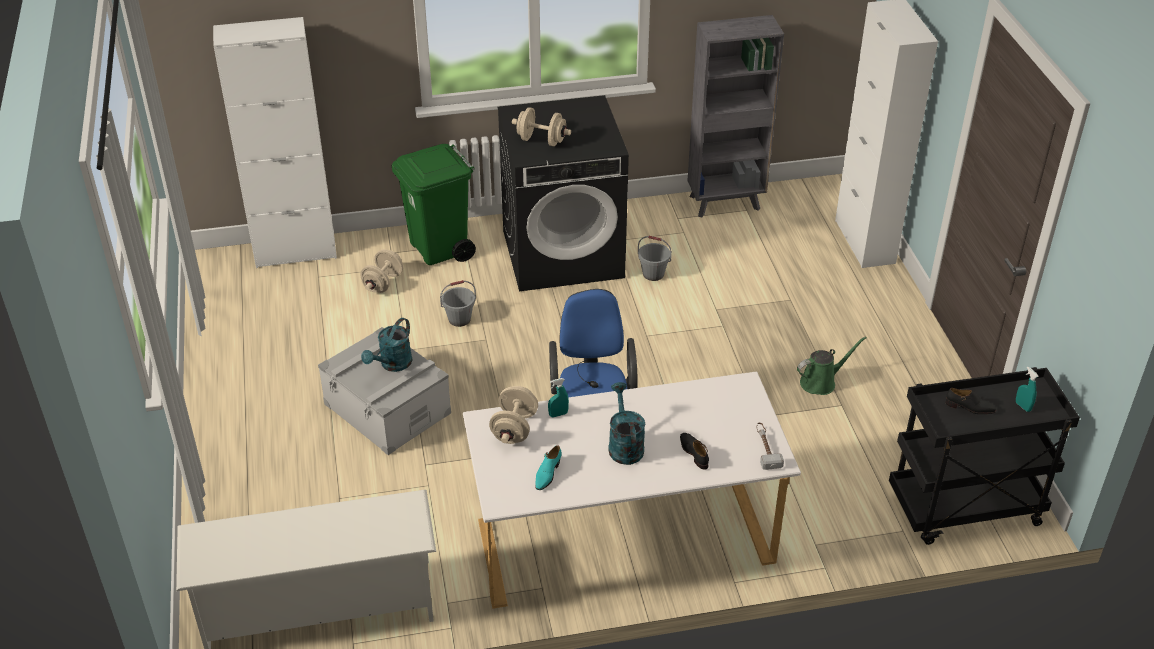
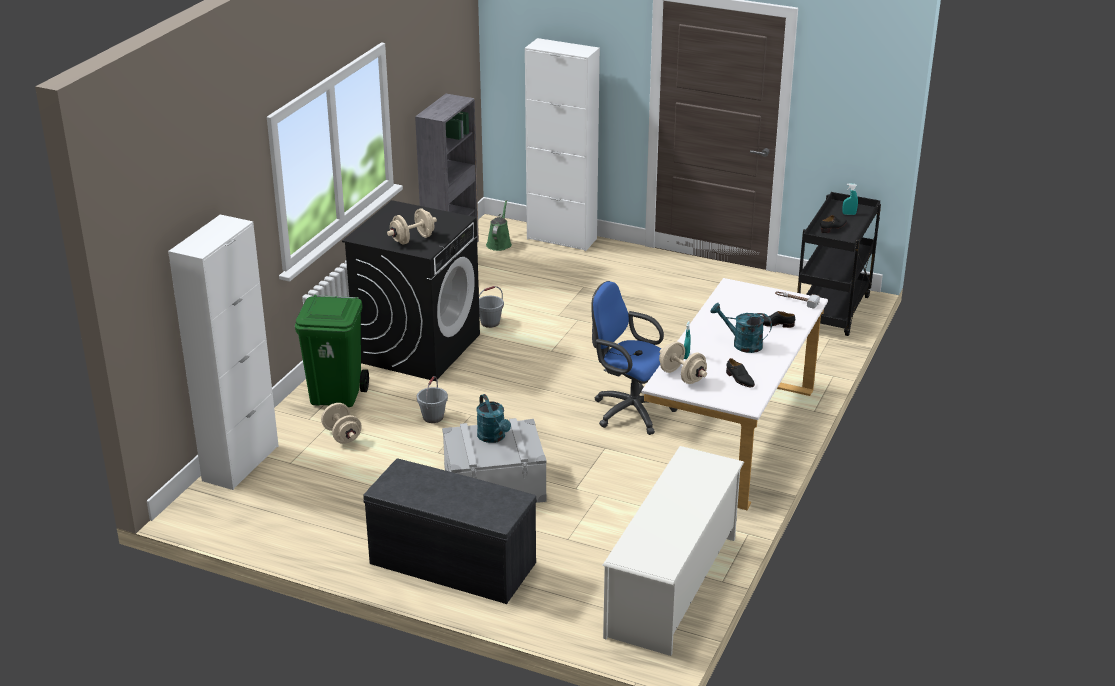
camera: 55 degrees left, 10 degrees down
(246, 441) = (450, 564): none -> grey bench
(547, 474) = (739, 379): turquoise shoe -> black shoe
(821, 382) = (674, 309): green watering can -> green watering can (499, 243)

